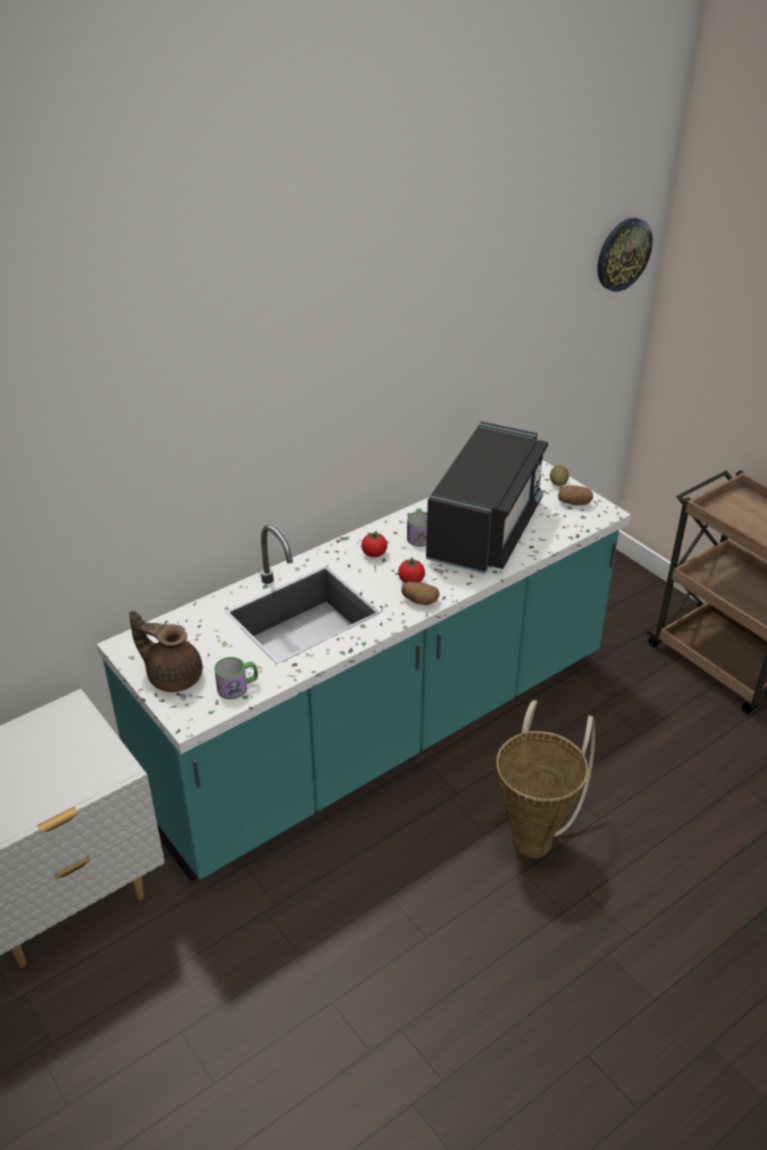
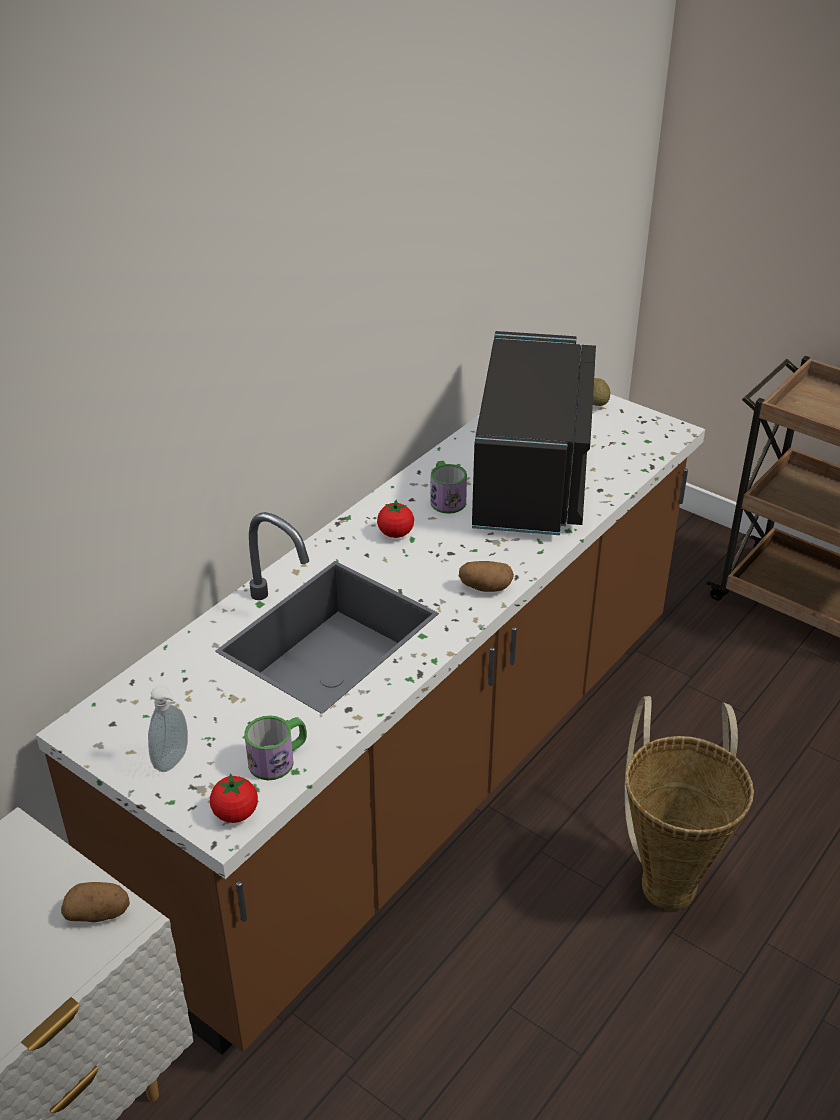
camera: 15 degrees left, 0 degrees up
(173, 676) = (174, 761): brown teapot -> soap dispenser
(383, 733) = (420, 780): turquoise counter -> brown counter
(411, 581) = (462, 562): tomato -> tomato (235, 813)
(574, 503) = (628, 425): potato -> potato (99, 913)
(623, 254) = (631, 88): wall clock -> none

